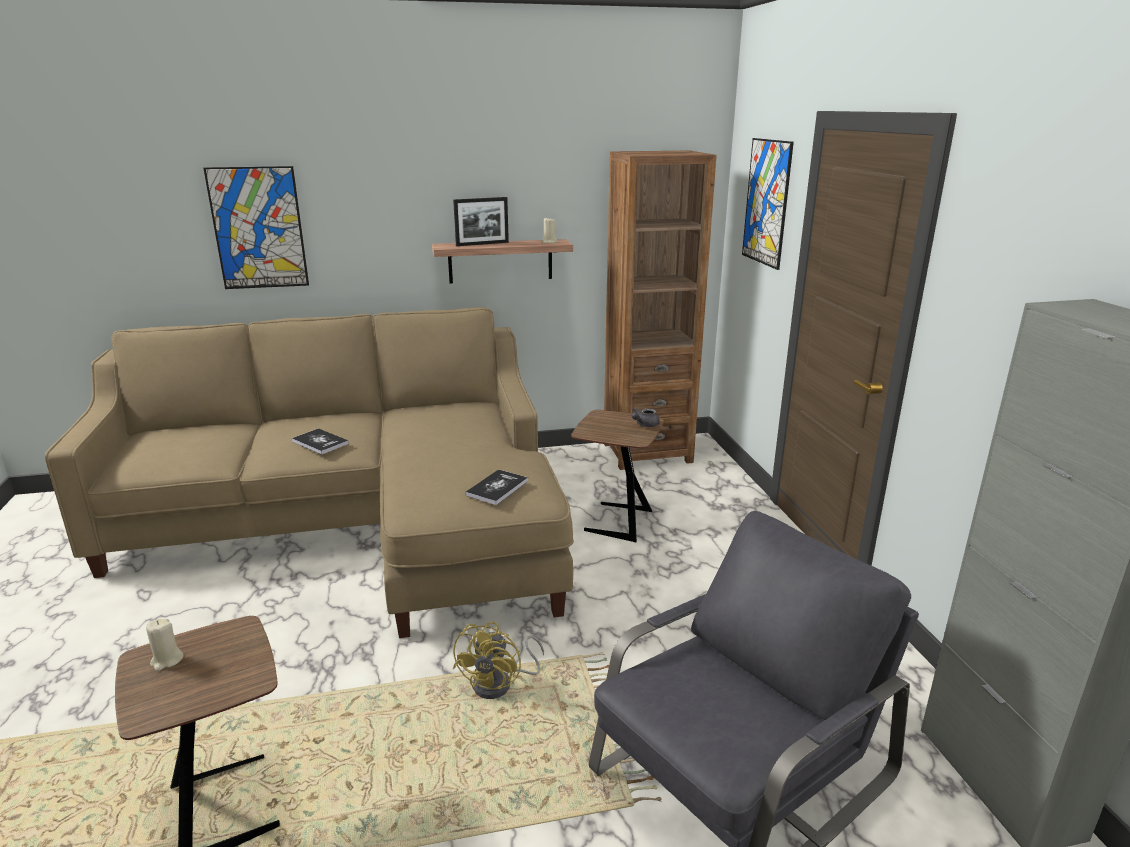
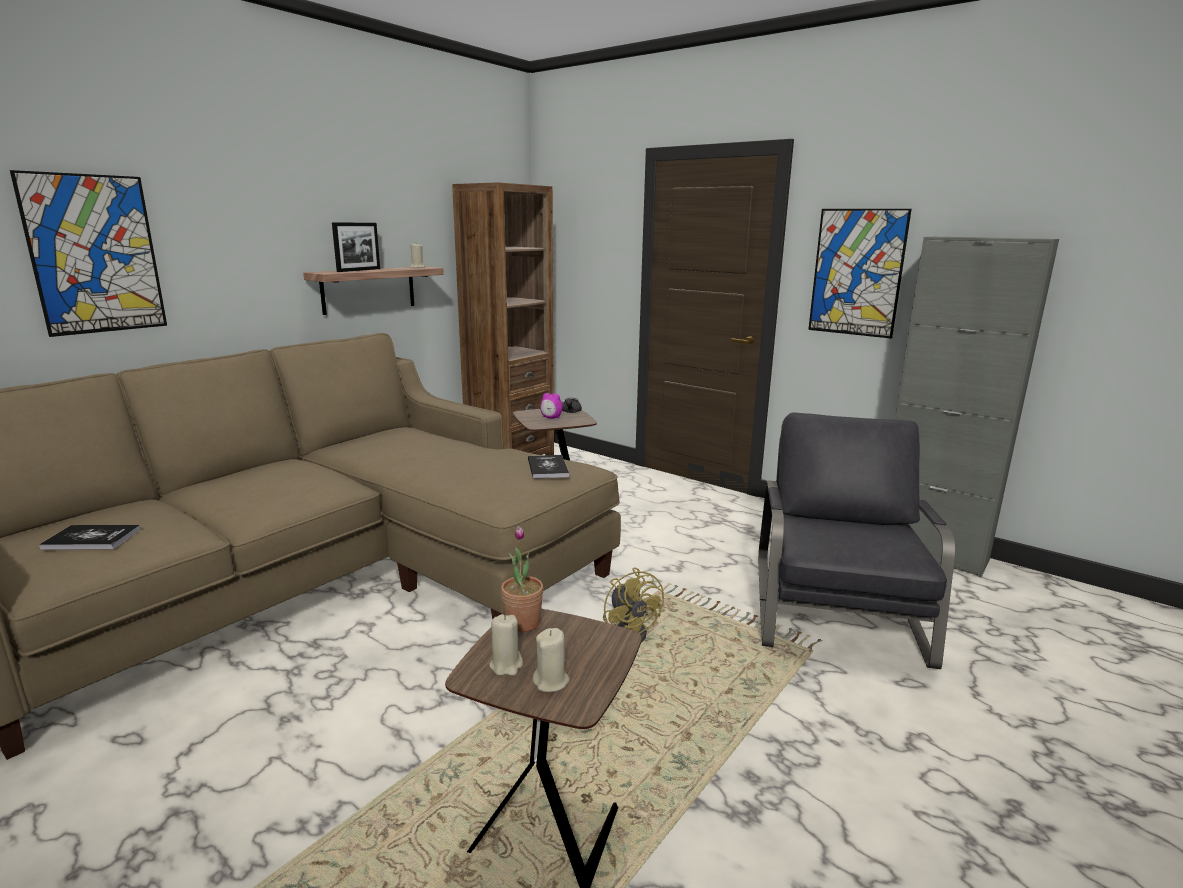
camera: 40 degrees left, 5 degrees down
(163, 689) = (551, 681): none -> beige candle
(232, 631) = (523, 622): none -> potted plant
(320, 442) = (295, 486): book -> book (92, 539)
(613, 427) = (551, 418): none -> alarm clock
(766, 202) = (591, 226): picture -> picture (857, 273)

